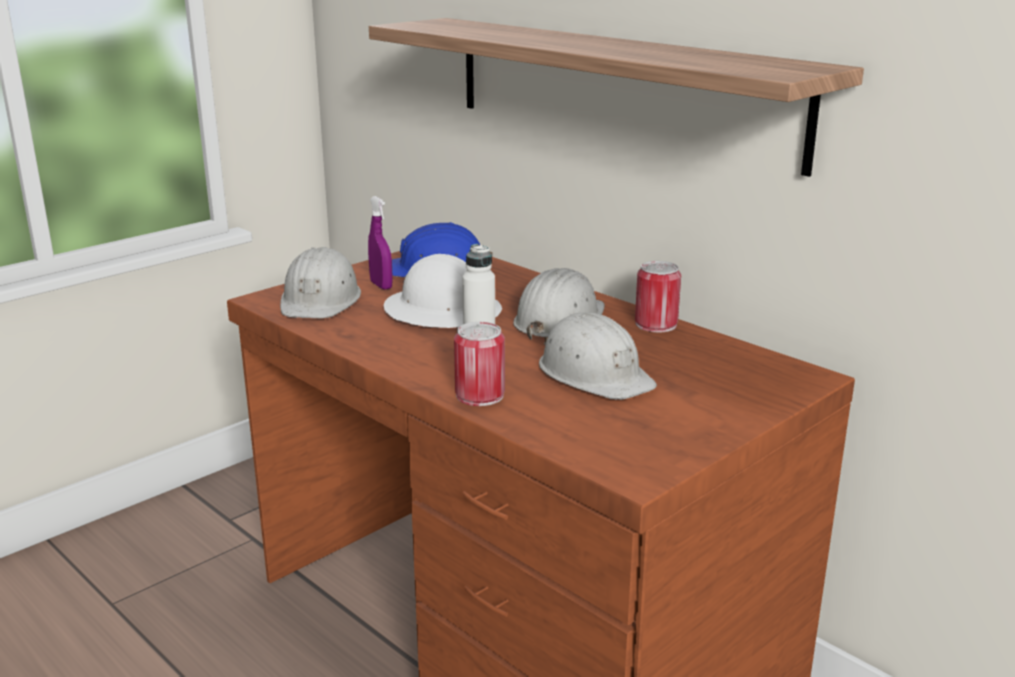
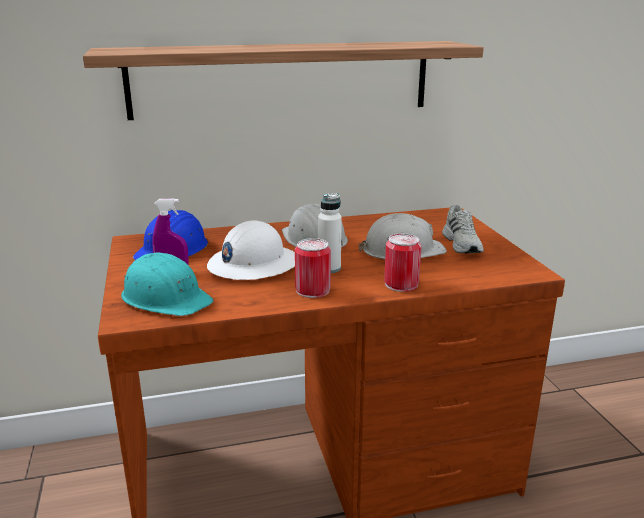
camera: 60 degrees left, 0 degrees up
(321, 300) = (166, 298): white hard hat -> turquoise hard hat
(656, 324) = (352, 221): can -> can (313, 290)
(680, 407) = (462, 244): none -> white shoe

